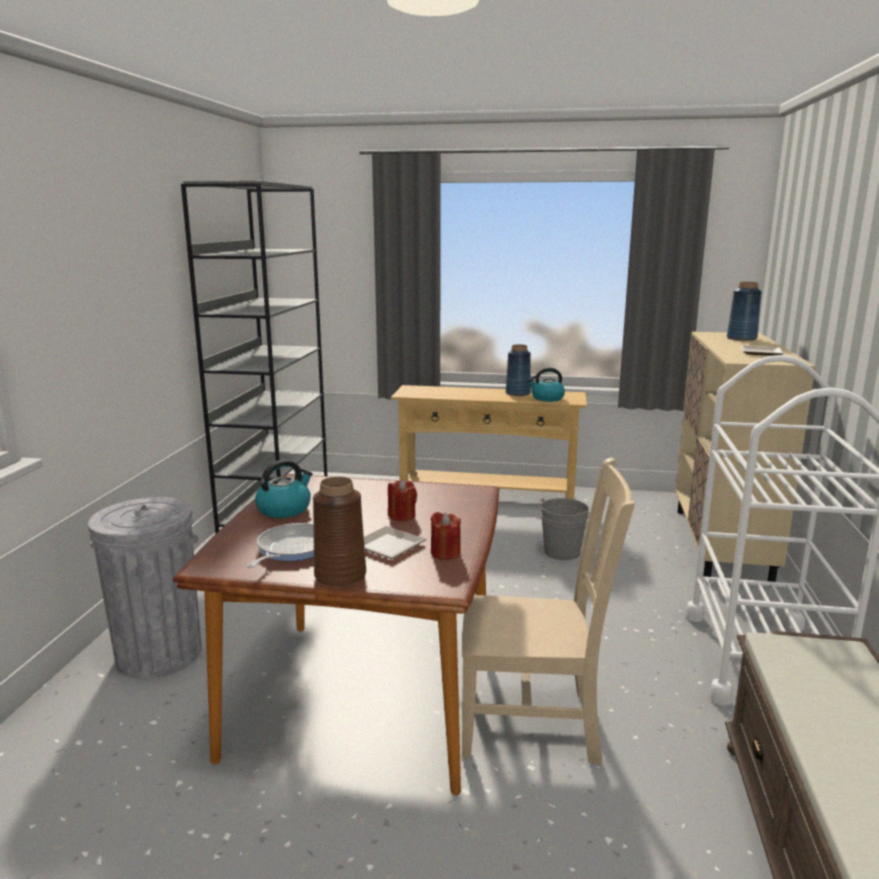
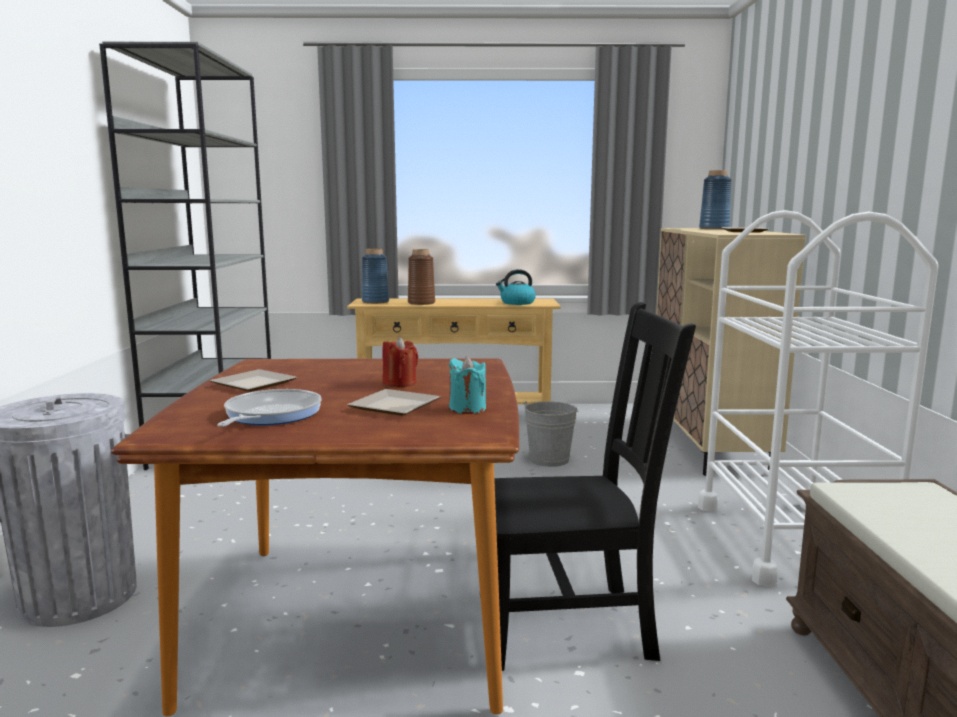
camera: 10 degrees left, 5 degrees down
(284, 509) = (251, 384): kettle -> plate
(340, 575) = (343, 433): brown vase -> brown vase (421, 303)
(445, 553) = (467, 408): red candle -> turquoise candle
(517, 393) = (484, 300): blue vase -> blue vase (375, 302)
(535, 723) = (570, 625): beige chair -> black chair

